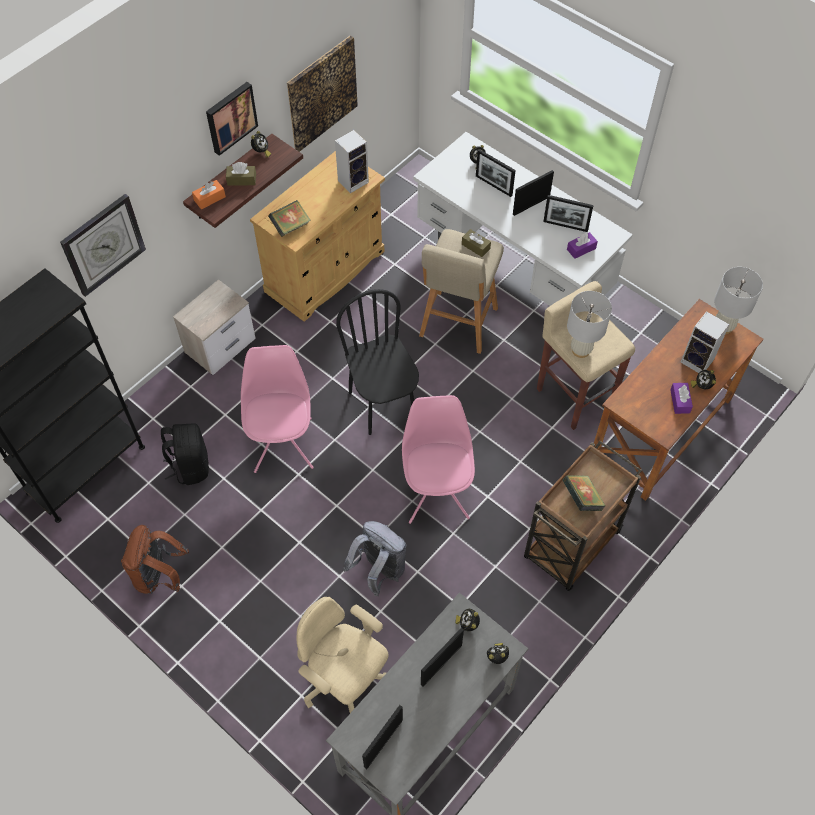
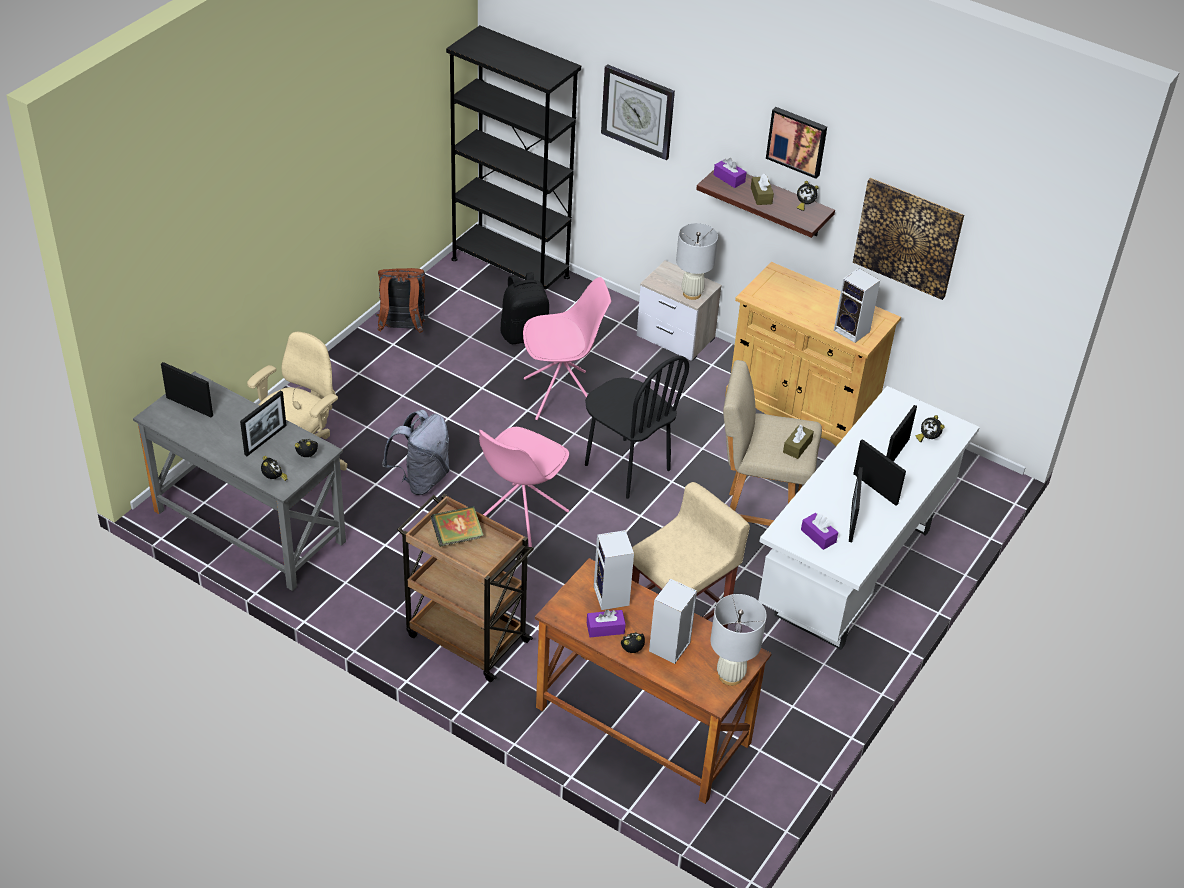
camera: 80 degrees right, 15 degrees down
(209, 198) = (729, 178): orange tissue box -> purple tissue box
(290, 226) = (770, 290): book -> none
(382, 405) = (626, 468): black chair -> black chair turned 75 degrees clockwise
(436, 492) = (520, 518): pink chair -> pink chair turned 135 degrees clockwise
(441, 664) = (265, 440): picture frame -> picture frame turned 90 degrees clockwise
(581, 350) = (665, 542): white table lamp -> white table lamp (691, 294)
(646, 392) = (612, 597): none -> speaker

